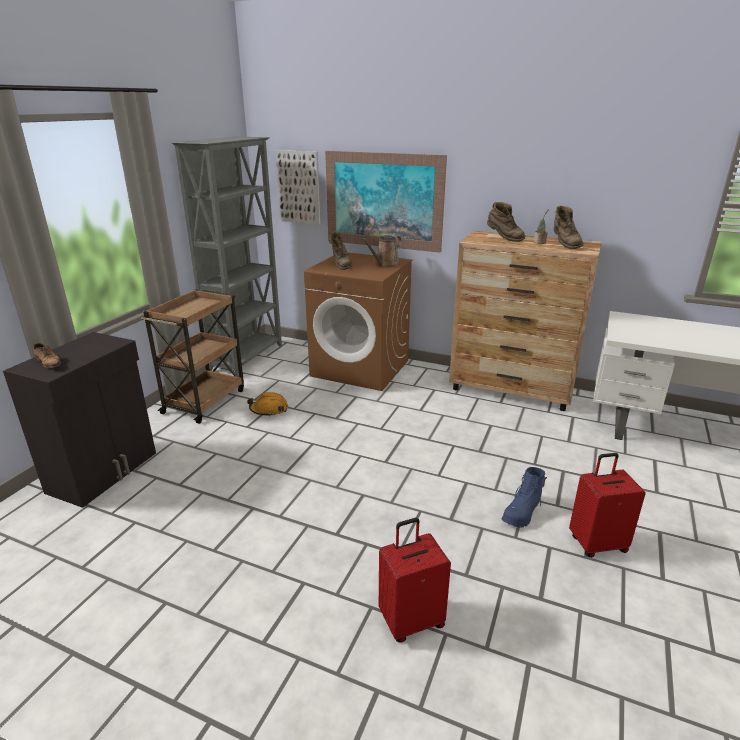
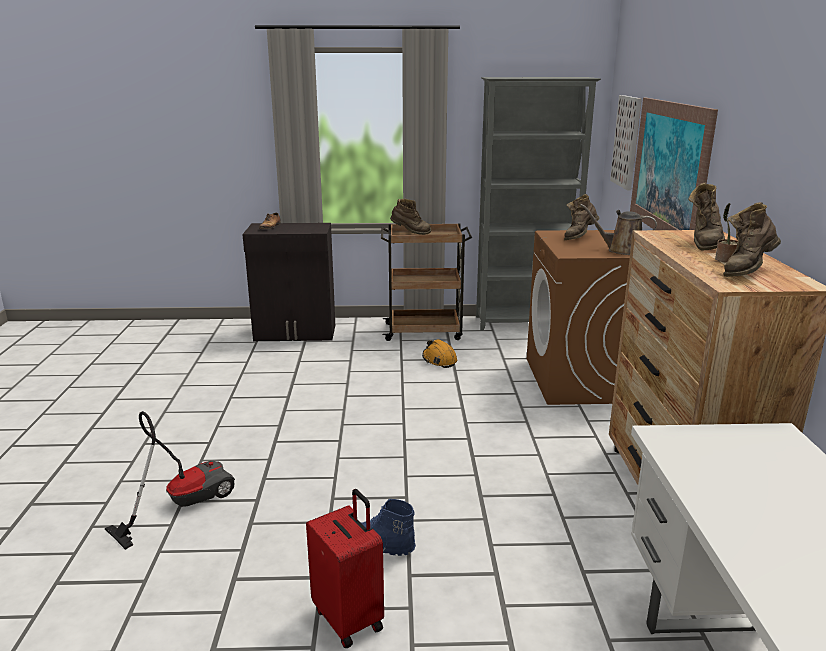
camera: 65 degrees right, 5 degrees down
(172, 312) = (410, 233): none -> brown boot
(411, 620) = (182, 503): red suitcase -> vacuum cleaner

